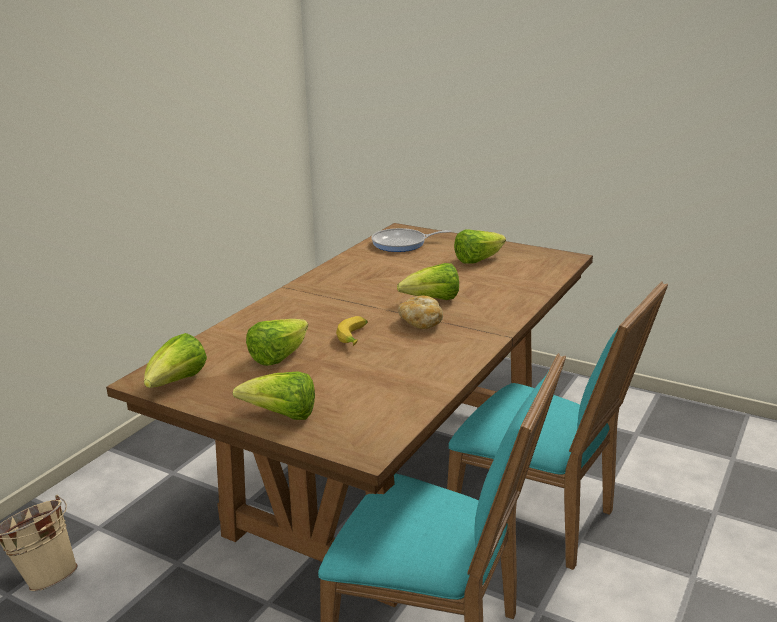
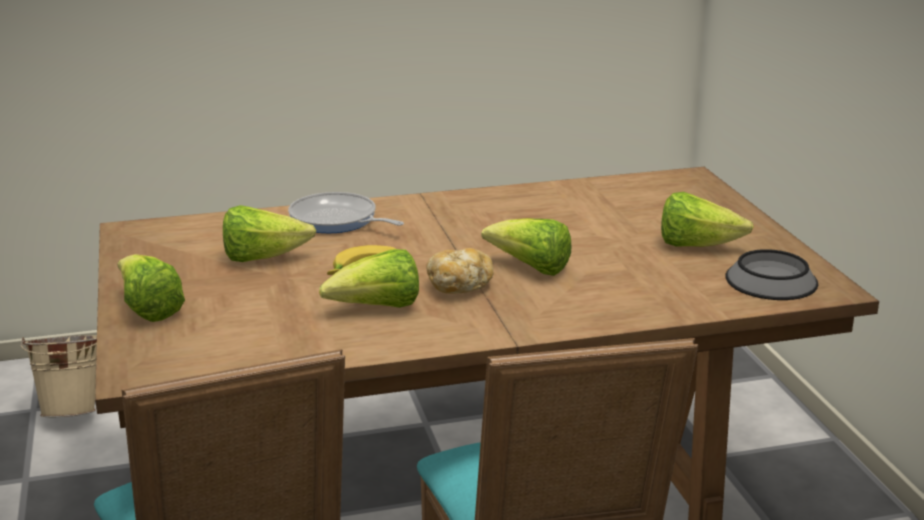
camera: 45 degrees right, 0 degrees up
(177, 383) = (145, 243): lettuce -> lettuce (377, 308)
(402, 244) = (652, 194): frying pan -> frying pan (337, 220)
(539, 263) = (771, 280): none -> bowl

